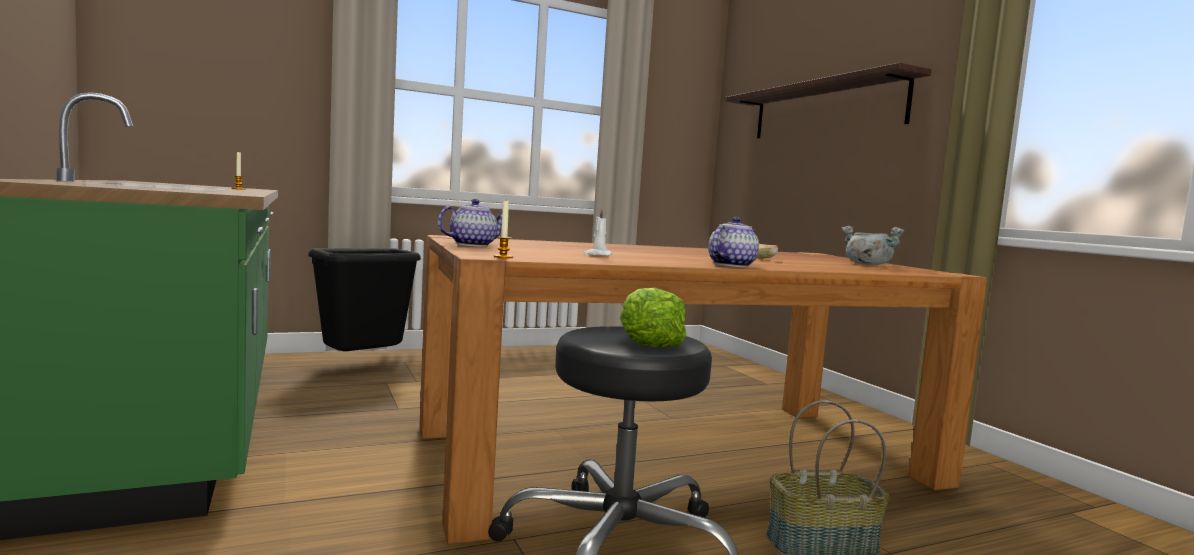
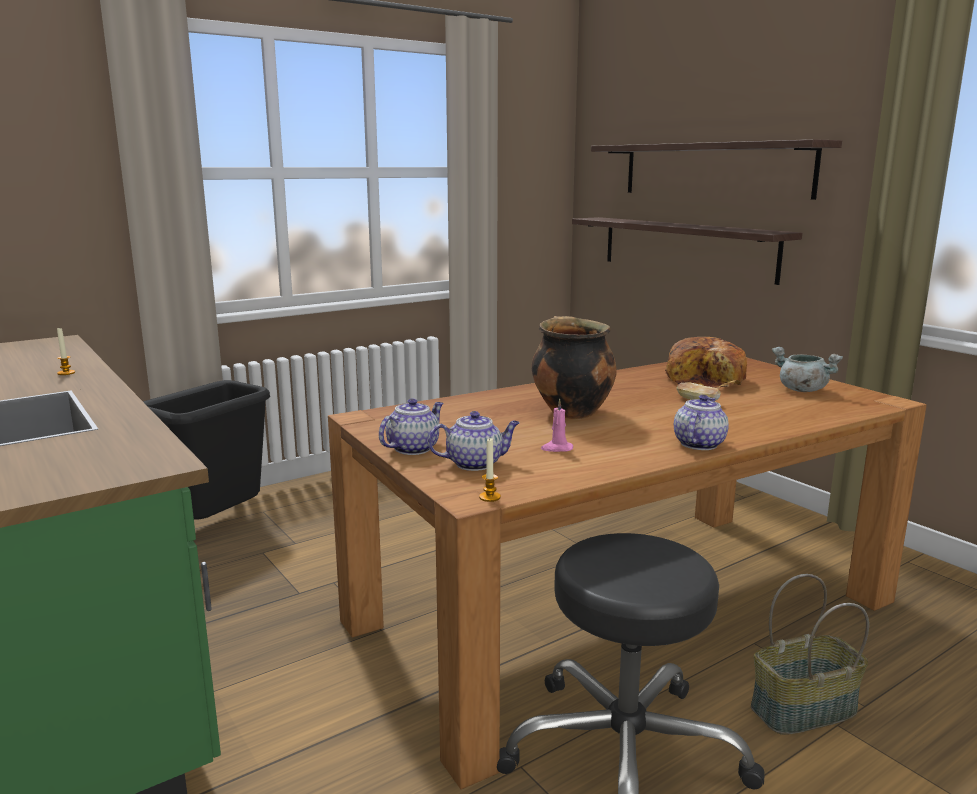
camera: 10 degrees left, 10 degrees up
(515, 251) = (475, 463): none -> teapot
(597, 255) = (556, 448): white candle -> pink candle
(634, 250) = (570, 412): none -> cooking pot
(648, 342) = (654, 569): lettuce -> none
(781, 256) = (707, 380): none -> bread
(801, 180) = (686, 248): none -> shelf

